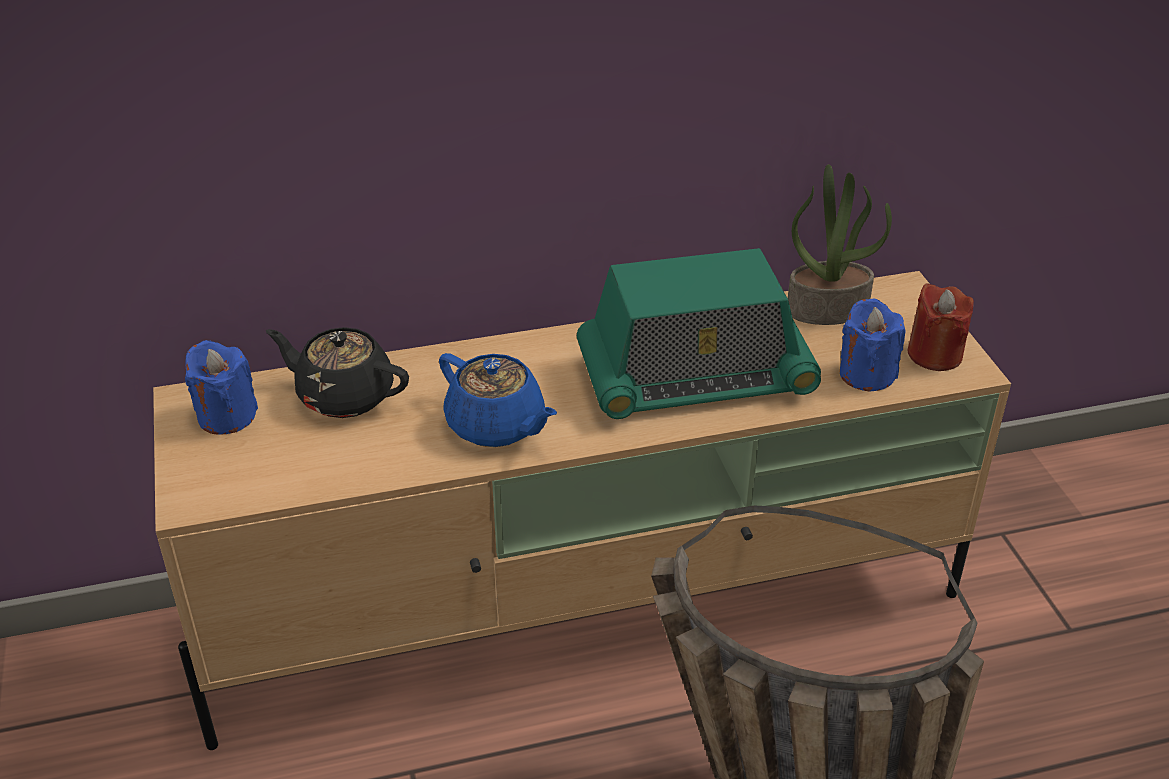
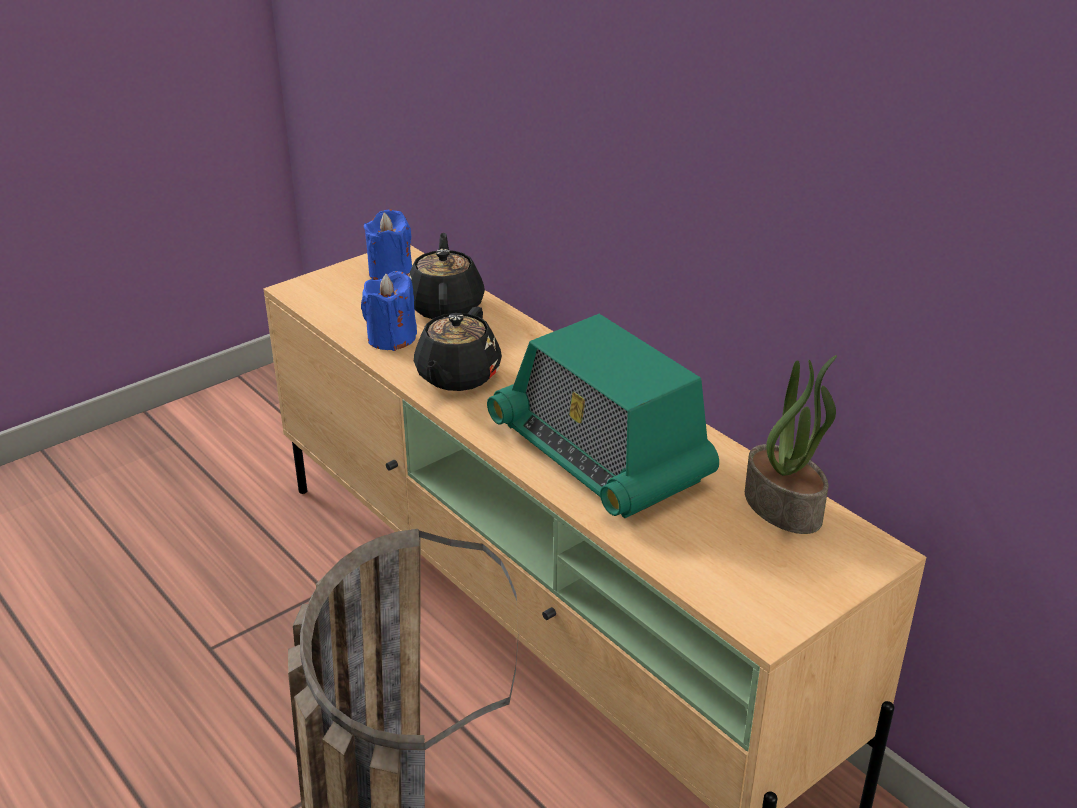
camera: 65 degrees right, 5 degrees down
(497, 426) = (457, 376): blue teapot -> black teapot
(866, 374) = (693, 555): blue candle -> blue candle (391, 338)
(934, 354) = (770, 596): red candle -> none

